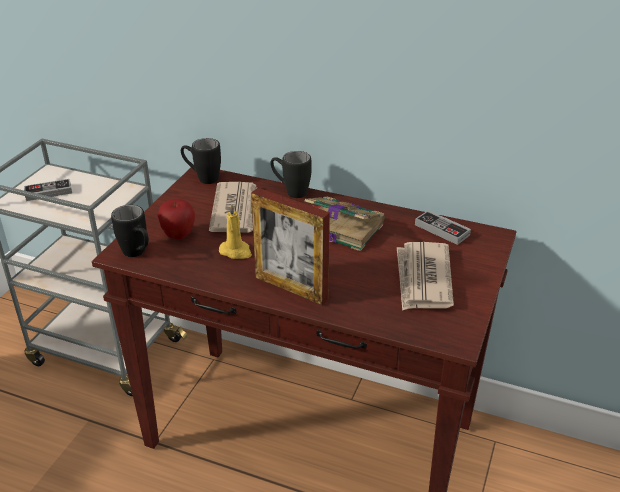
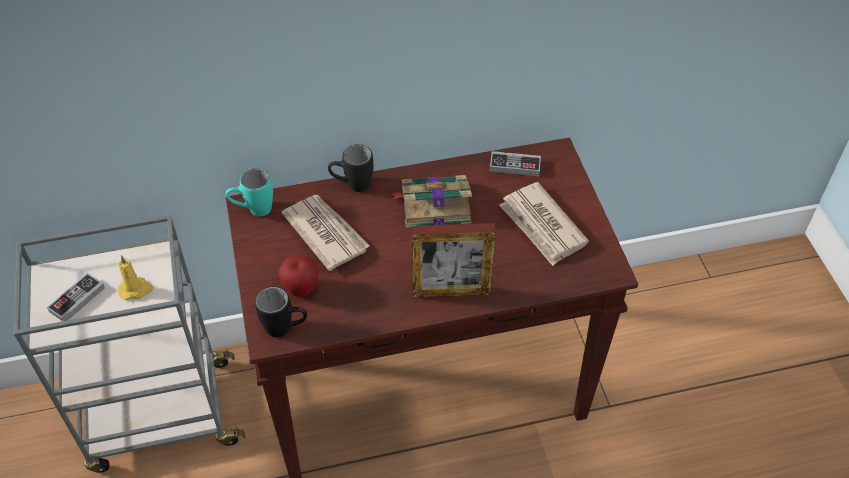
camera: 35 degrees left, 15 degrees up
(202, 178) = (253, 210): black mug -> turquoise mug
(236, 251) = (370, 279): yellow candle -> yellow candle (136, 289)

